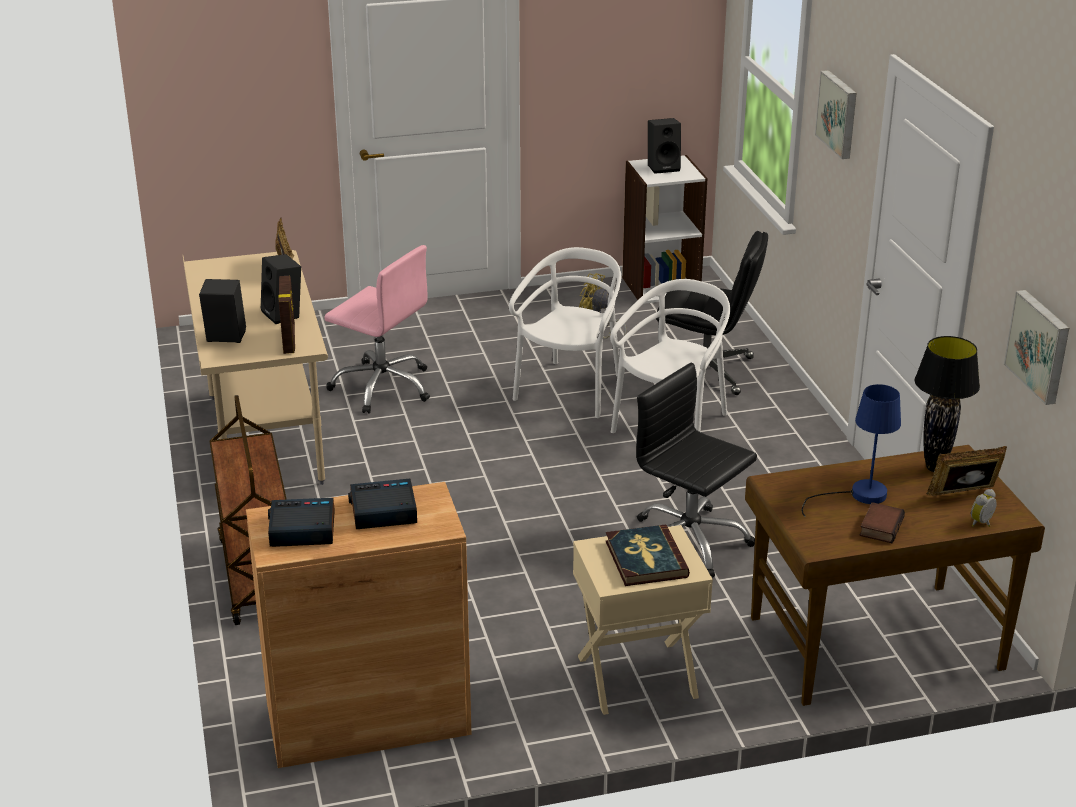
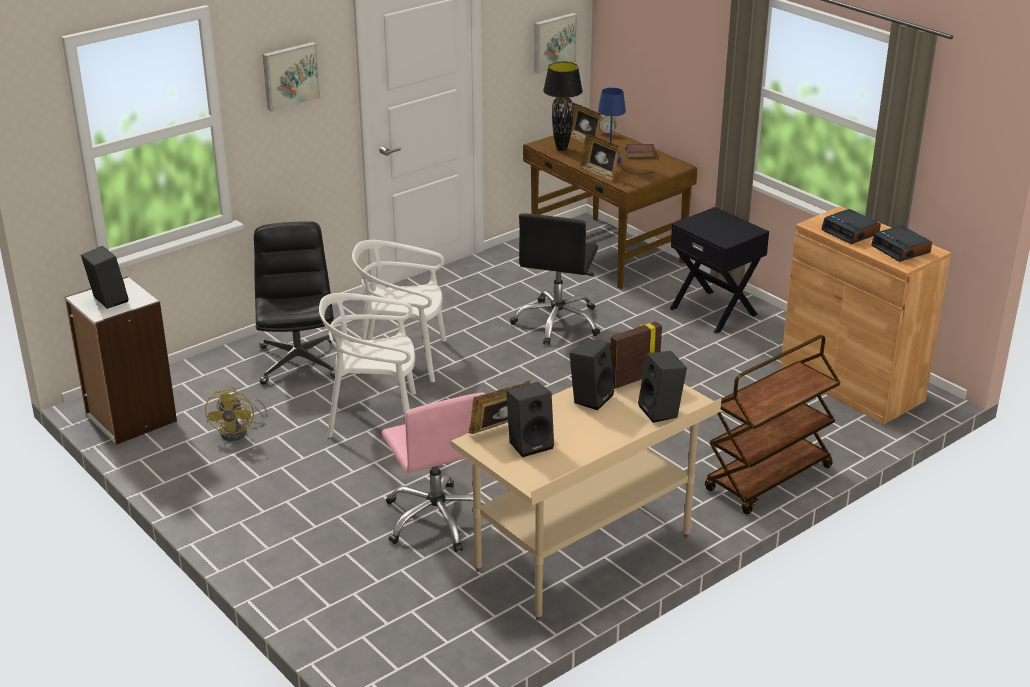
camera: 115 degrees left, 0 degrees up
(251, 275) = (530, 443): none -> black speaker
(383, 386) = (437, 519): pink office chair -> pink office chair turned 150 degrees clockwise
(637, 677) = (714, 311): beige nightstand -> black nightstand
(645, 559) = (719, 226): book -> none
(826, 474) = (599, 173): none -> picture frame

